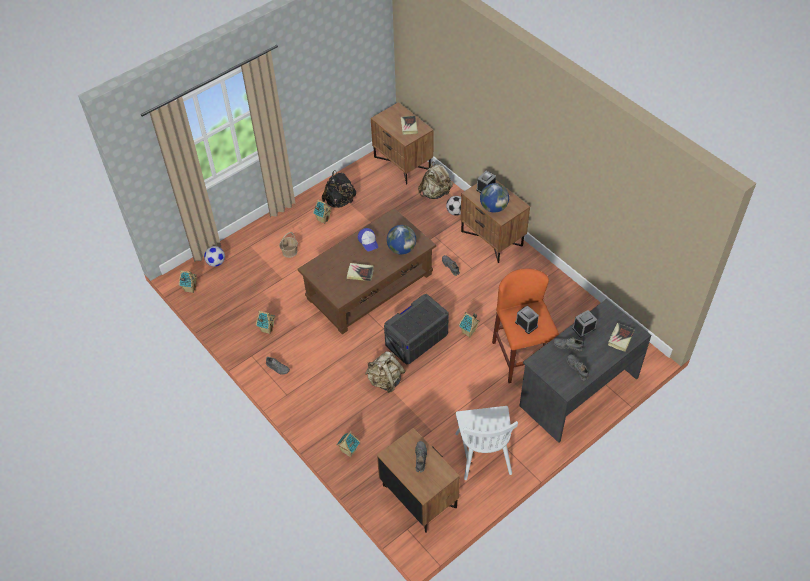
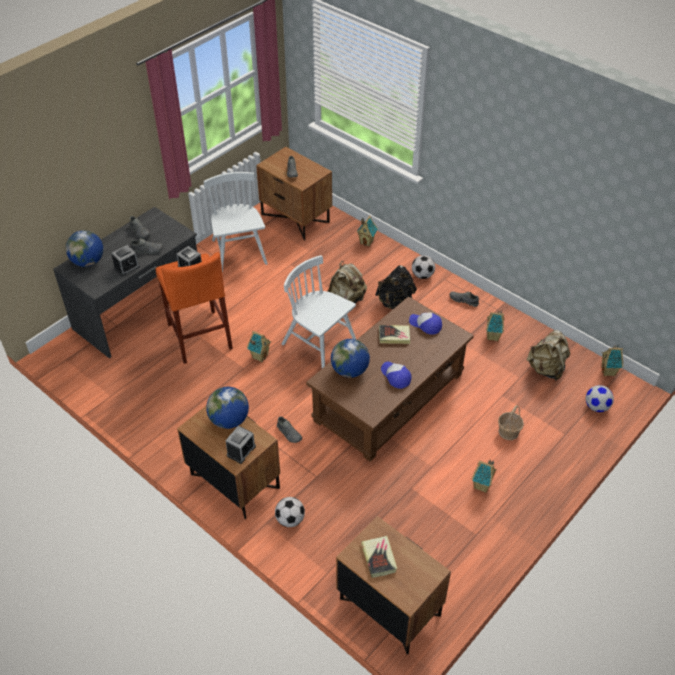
camera: 170 degrees right, 5 degrees down
(305, 401) = (422, 275): none -> football
(332, 280) = (425, 325): none -> cap
(340, 201) = (468, 519): black backpack -> black backpack (395, 303)
(416, 339) = (319, 343): grey storage box -> white chair
(435, 193) = (325, 551): beige backpack -> beige backpack (546, 369)
(620, 338) = (88, 262): book -> globe

